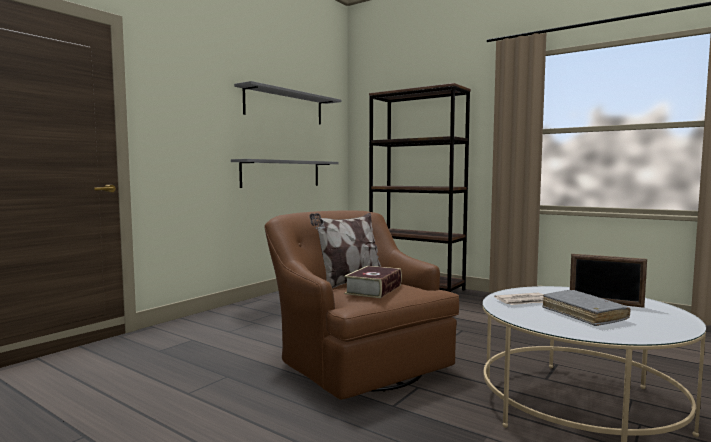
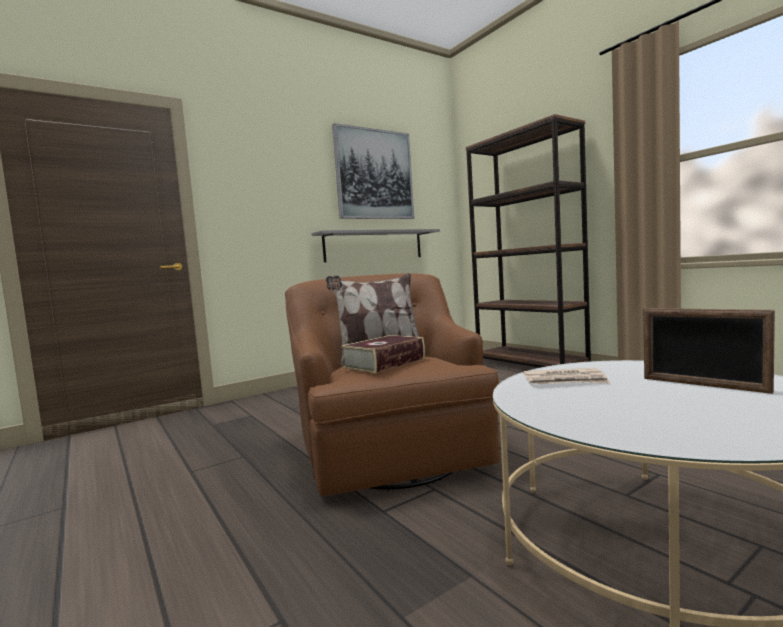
camera: 20 degrees right, 0 degrees up
(285, 106) = (374, 174): grey shelf -> picture
(583, 315) = (640, 402): grey book -> none

